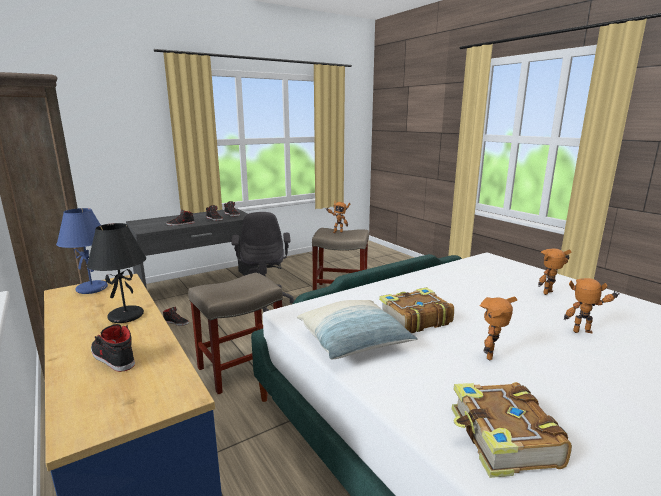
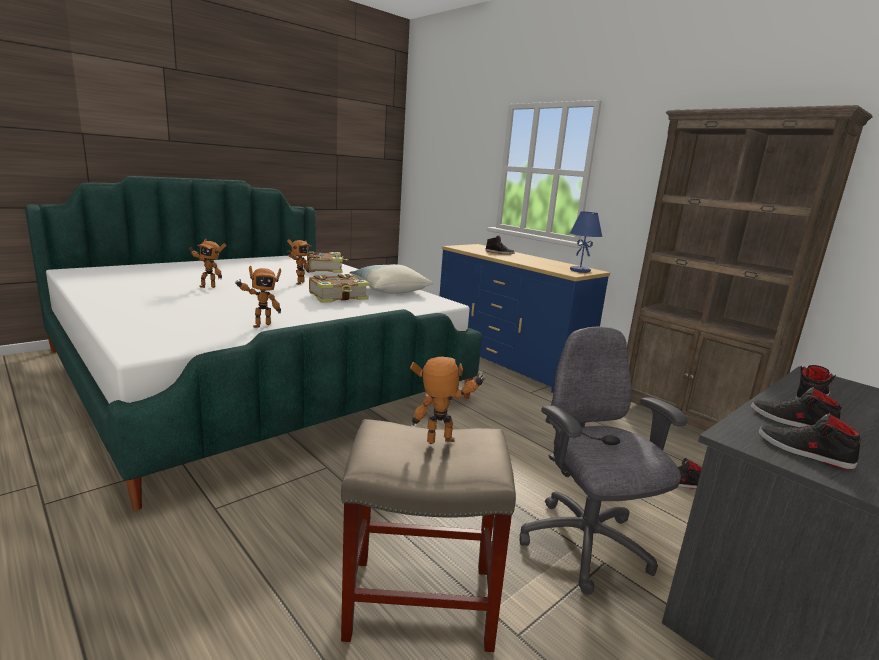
camera: 170 degrees right, 0 degrees up
(126, 316) = (524, 261): black table lamp -> none
(240, 368) = (511, 421): beige stool -> none
(550, 293) = (167, 307): toy robot -> toy robot (260, 325)

